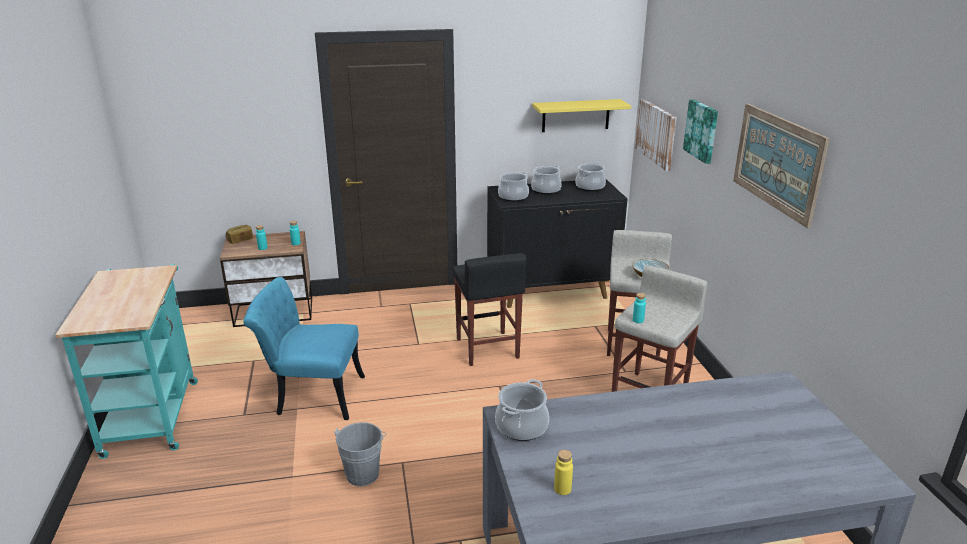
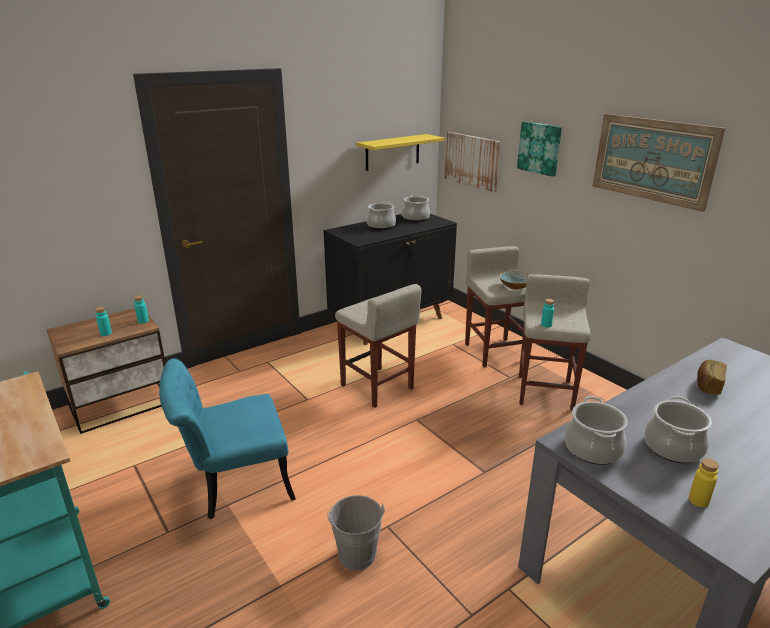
camera: 25 degrees left, 0 degrees up
(240, 240) = (69, 330): bread -> bread (708, 385)
(487, 349) = (377, 387): black stool -> beige stool
(513, 197) = (358, 235): cooking pot -> cooking pot (672, 447)

